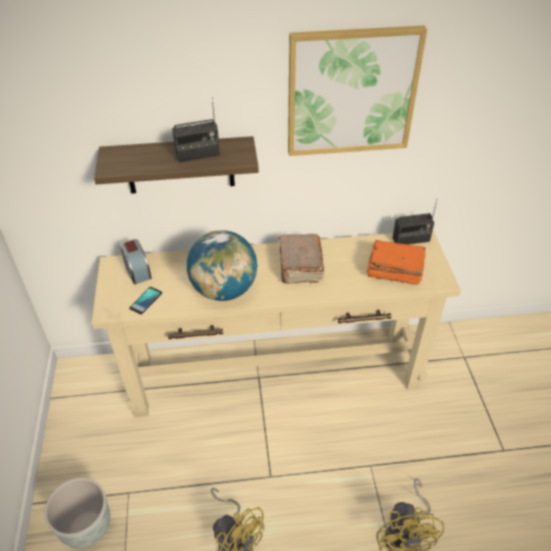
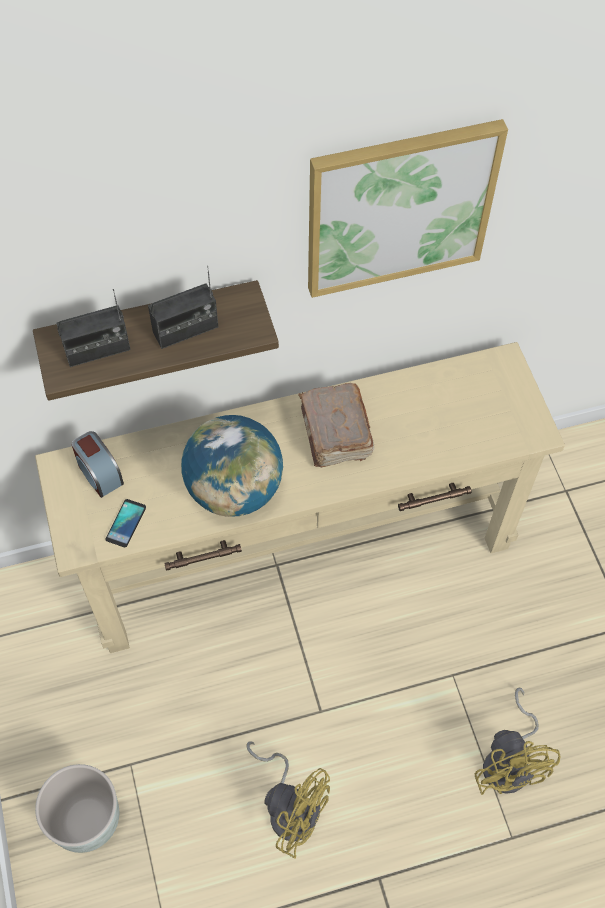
camera: 10 degrees left, 15 degrees up
(394, 270) = (469, 422): orange book -> none
(411, 239) = (488, 364): radio -> radio (97, 350)

